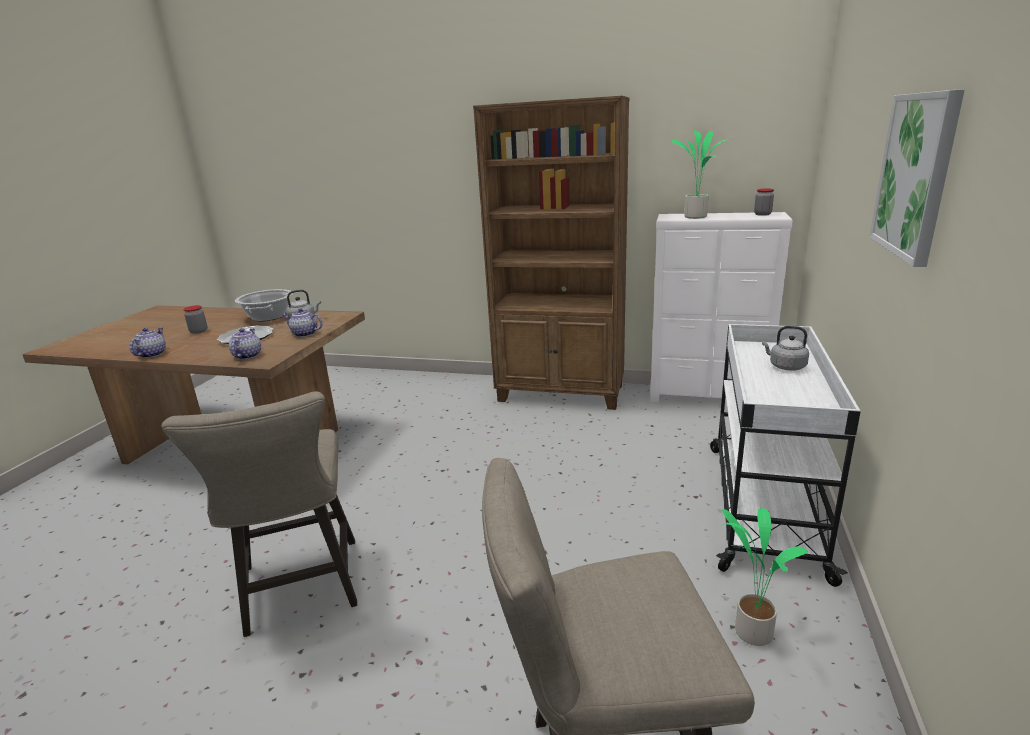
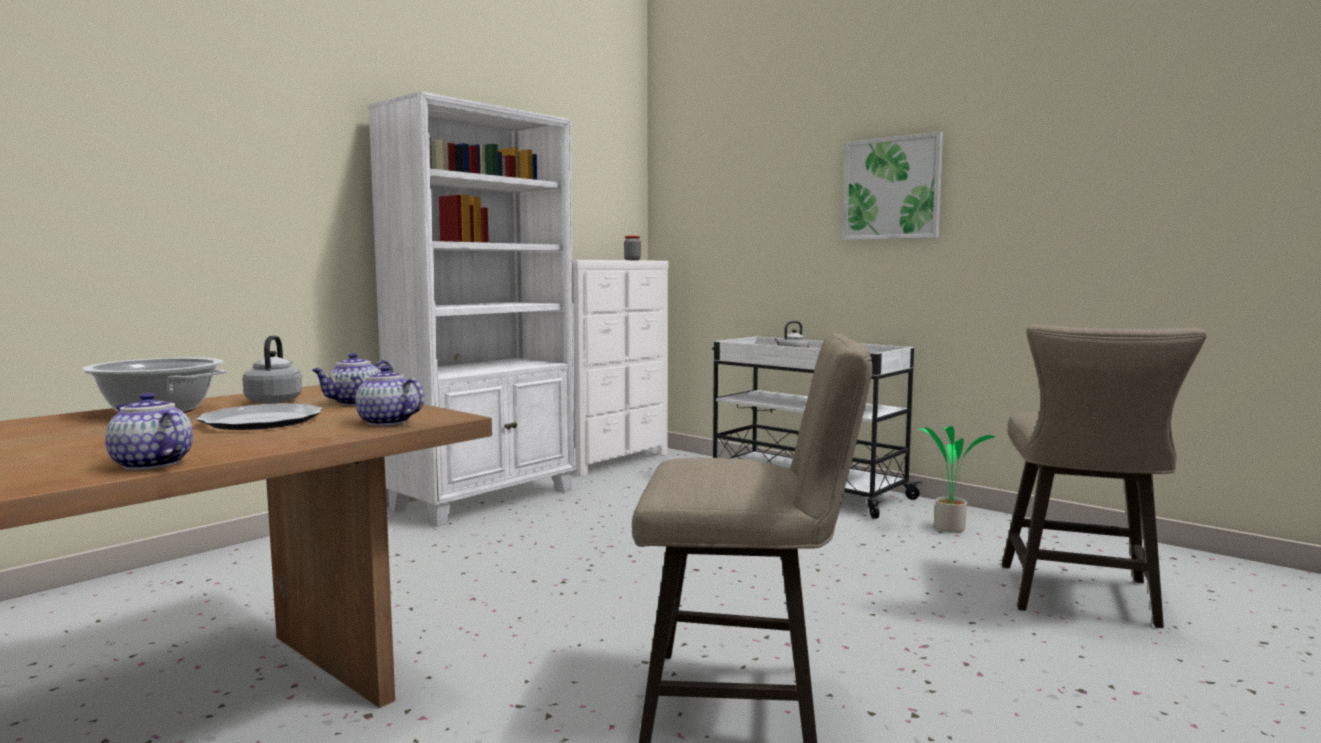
camera: 65 degrees left, 15 degrees down
(198, 331) = (80, 441): jar -> none
(561, 393) = (486, 499): brown bookcase -> white bookcase
(696, 217) = (594, 259): potted plant -> none

